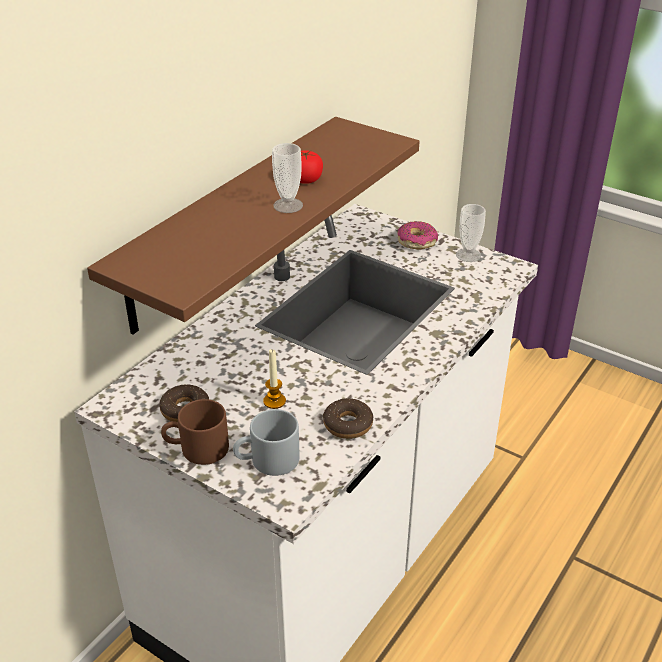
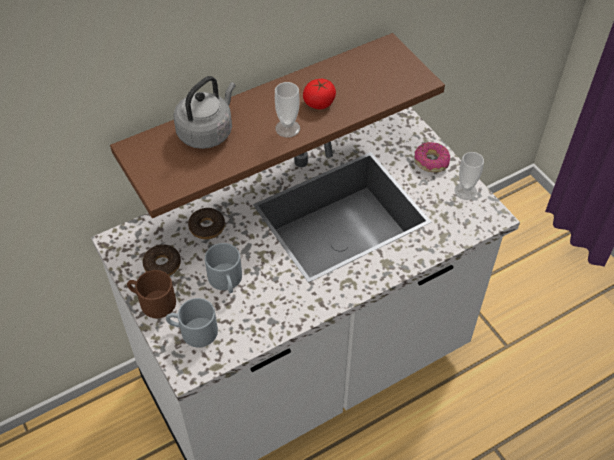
camera: 25 degrees right, 15 degrees up
(199, 229) = (207, 132): none -> grey kettle
(274, 401) = (227, 281): candle -> grey mug
(348, 424) = (266, 322): donut -> donut (207, 227)

